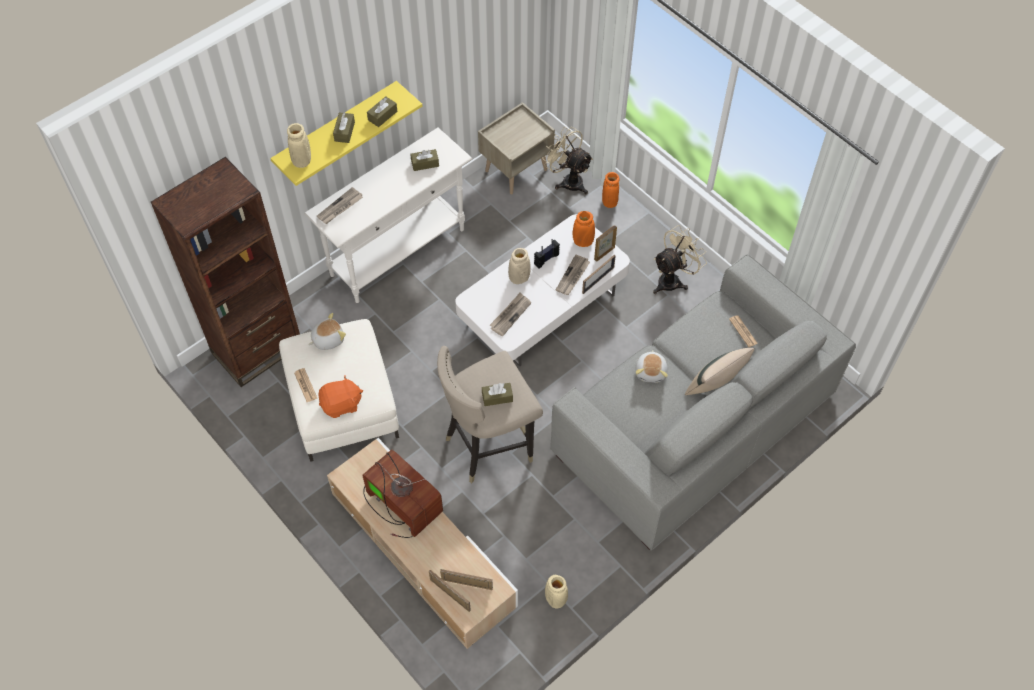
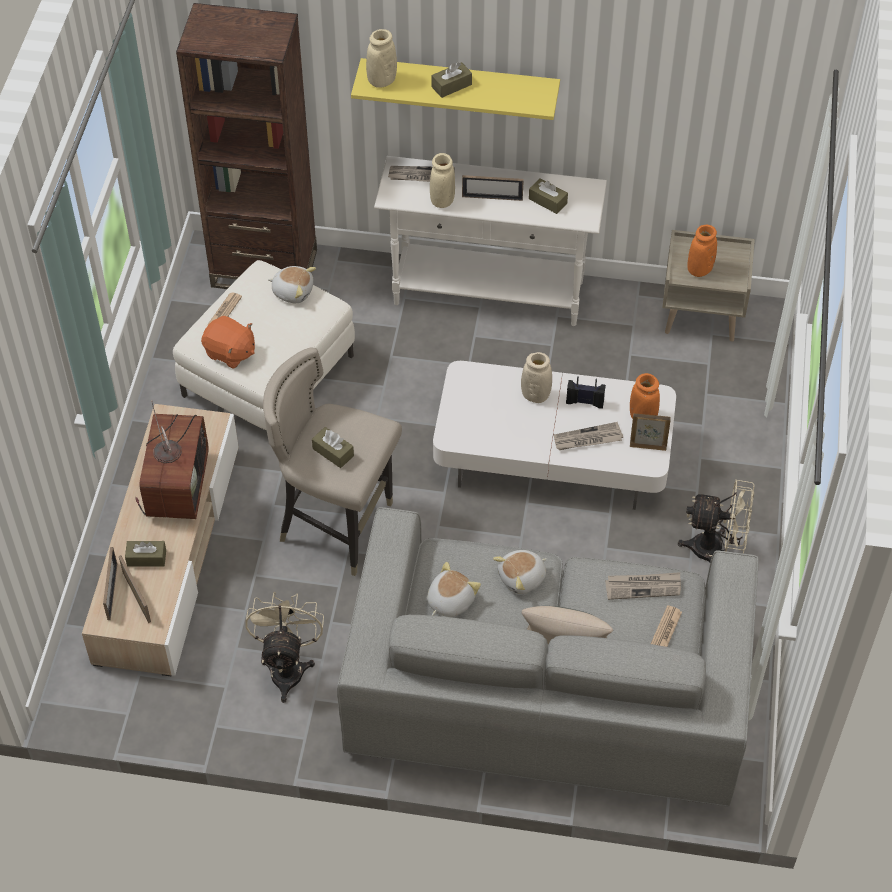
camera: 50 degrees right, 5 degrees down
(382, 115) = (503, 98): brown tissue box -> brown tissue box (146, 558)
(510, 315) = (482, 419): newspaper -> newspaper (643, 586)
(555, 599) = (213, 705): beige vase -> beige vase (442, 200)
(568, 180) = (740, 368): beige fan -> beige fan (287, 667)
(598, 280) = (607, 464): picture frame -> picture frame (492, 198)
(609, 202) = (754, 423): orange vase -> orange vase (699, 269)
(634, 417) = (449, 600): none -> plush toy

